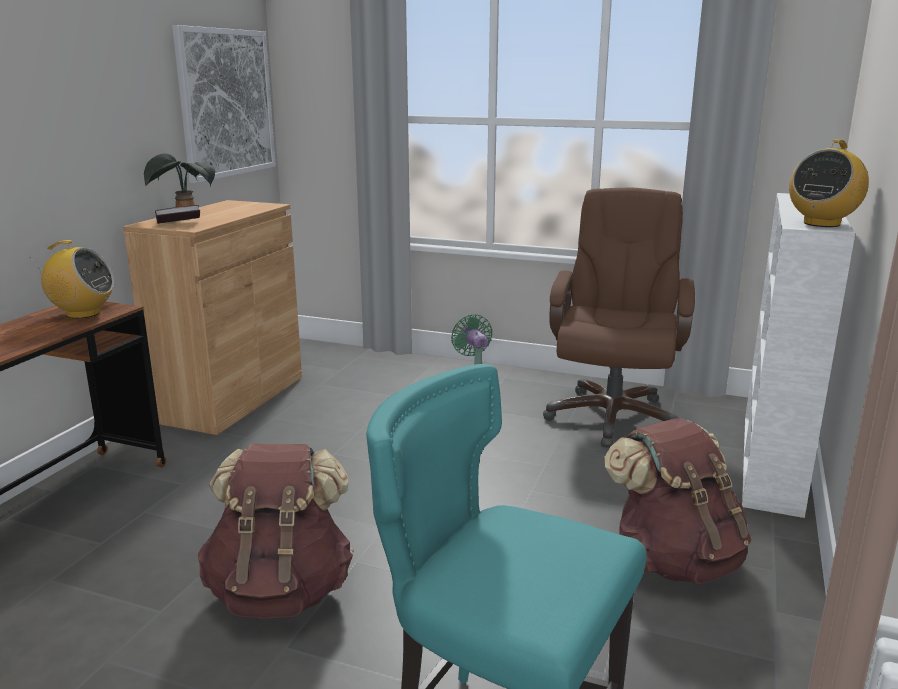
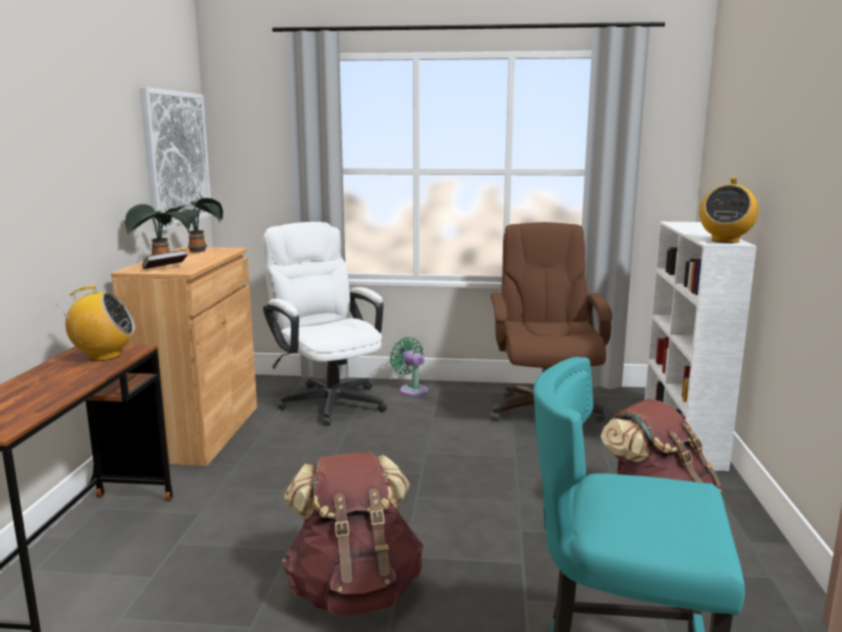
camera: 15 degrees left, 5 degrees down
(237, 206) = (199, 251): none -> potted plant
(379, 376) = (328, 400): none -> white office chair

